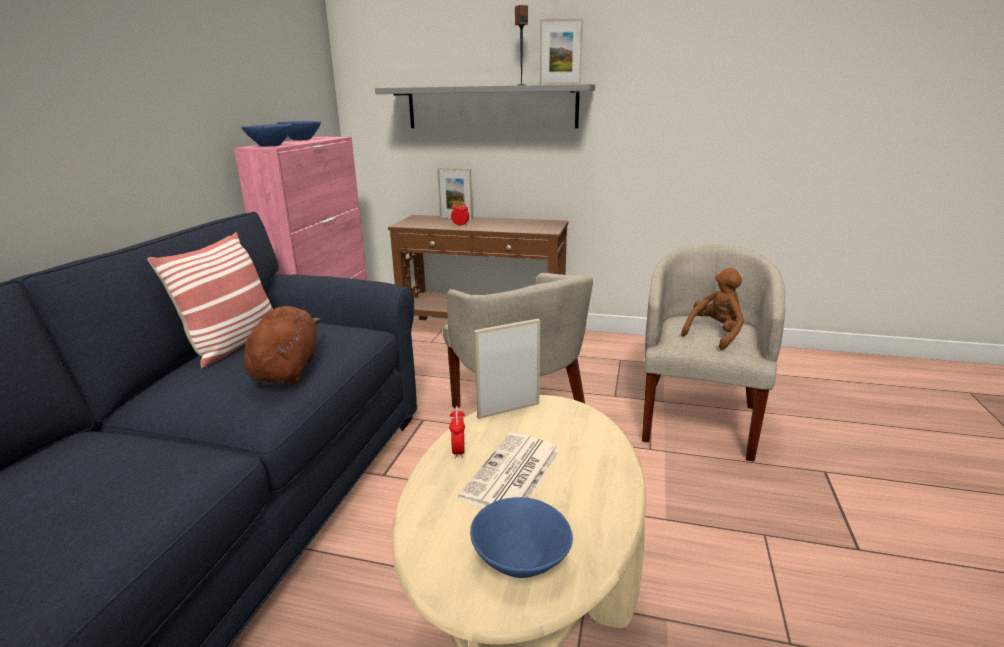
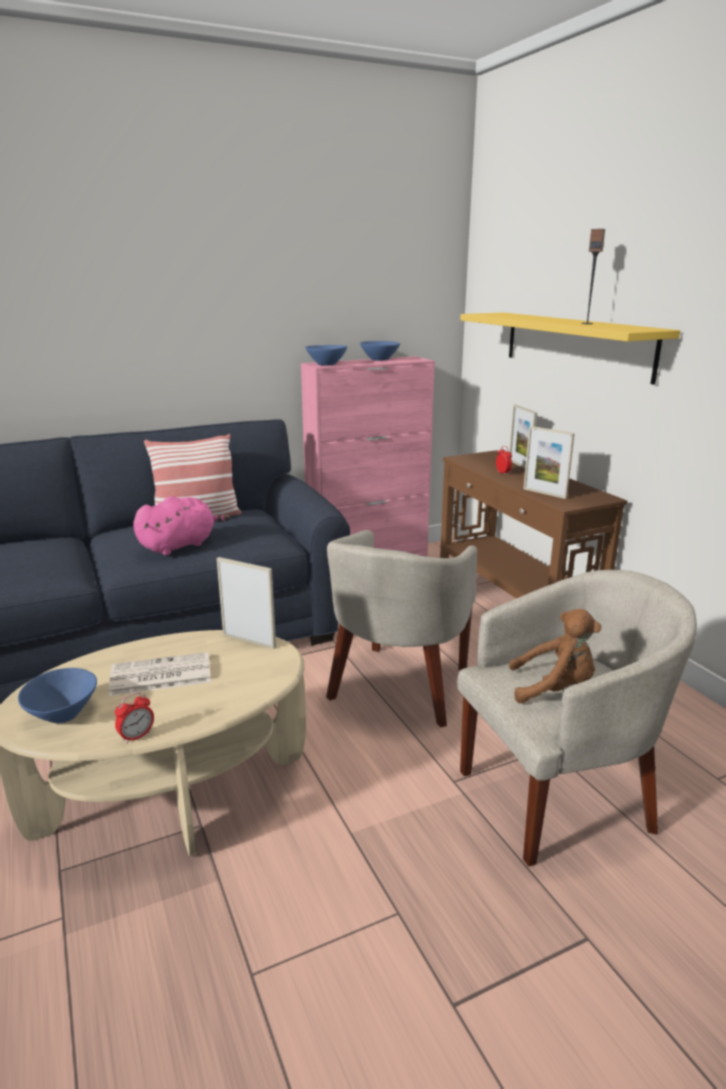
camera: 50 degrees right, 0 degrees up
(287, 370) = (180, 545): brown plush toy -> pink plush toy
(458, 451) = (171, 645): alarm clock -> alarm clock (137, 736)
(491, 107) = (576, 344): grey shelf -> yellow shelf
(560, 84) = (614, 328): picture frame -> picture frame (544, 493)

